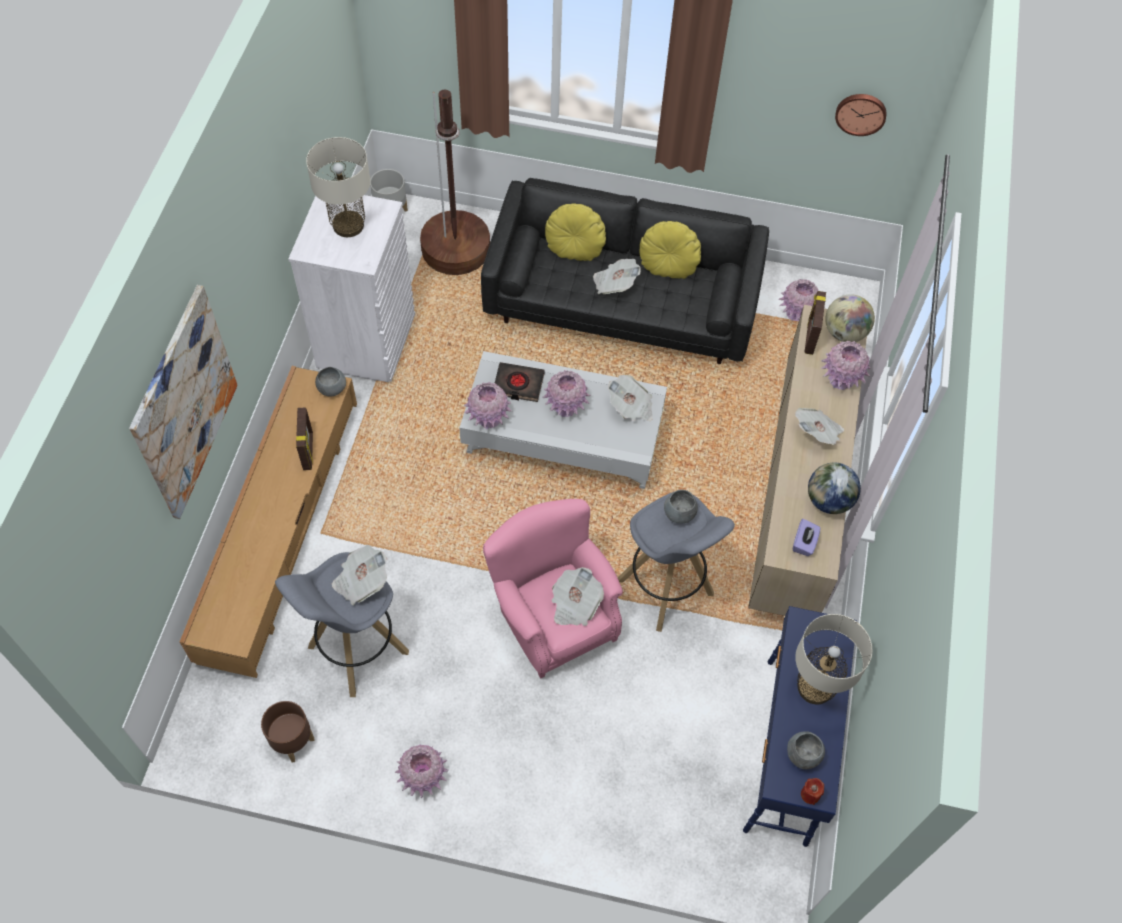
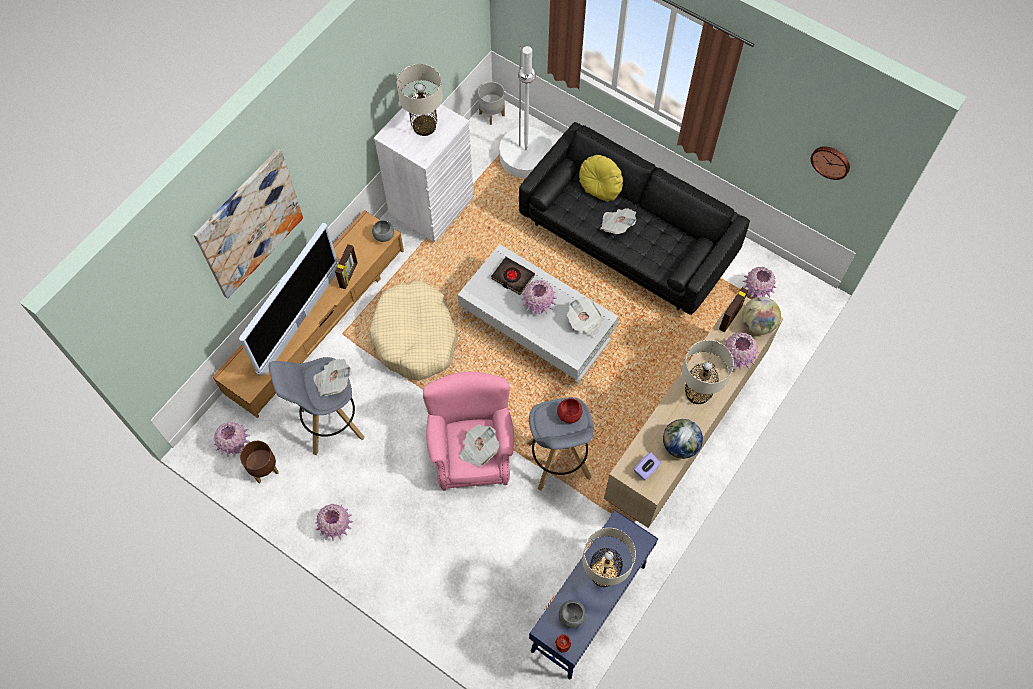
camera: 25 degrees right, 5 degrees up
(269, 530) = (300, 322): none -> television
(418, 504) = (415, 337): none -> beige dog bed
(456, 248) = (526, 156): brown floor lamp -> white floor lamp
(488, 418) = (480, 295): pink vase -> pink vase (235, 445)
(667, 268) = (662, 226): yellow pillow -> none
(679, 513) = (569, 415): grey bowl -> red bowl
(817, 433) = (697, 393): newspaper -> table lamp

